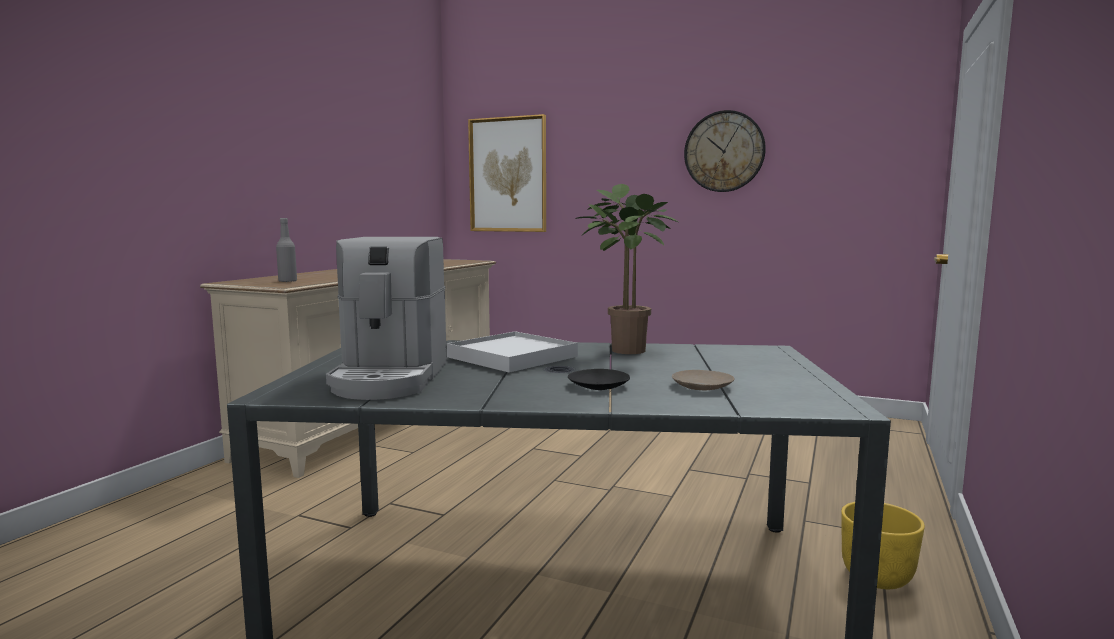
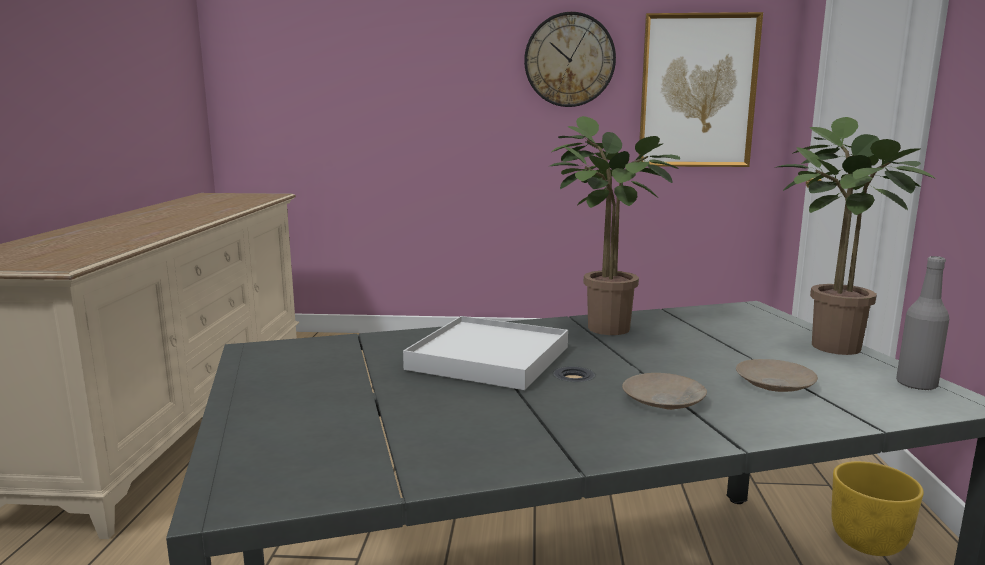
camera: 20 degrees left, 5 degrees up
(287, 281) = (52, 255): grey bottle -> grey bottle (916, 385)
(390, 378) = (375, 426): coffee machine -> none
(508, 175) = (297, 81): picture -> picture (697, 91)
(599, 386) = (664, 400): black plate -> beige plate
(794, 372) = (826, 345): none -> potted plant

